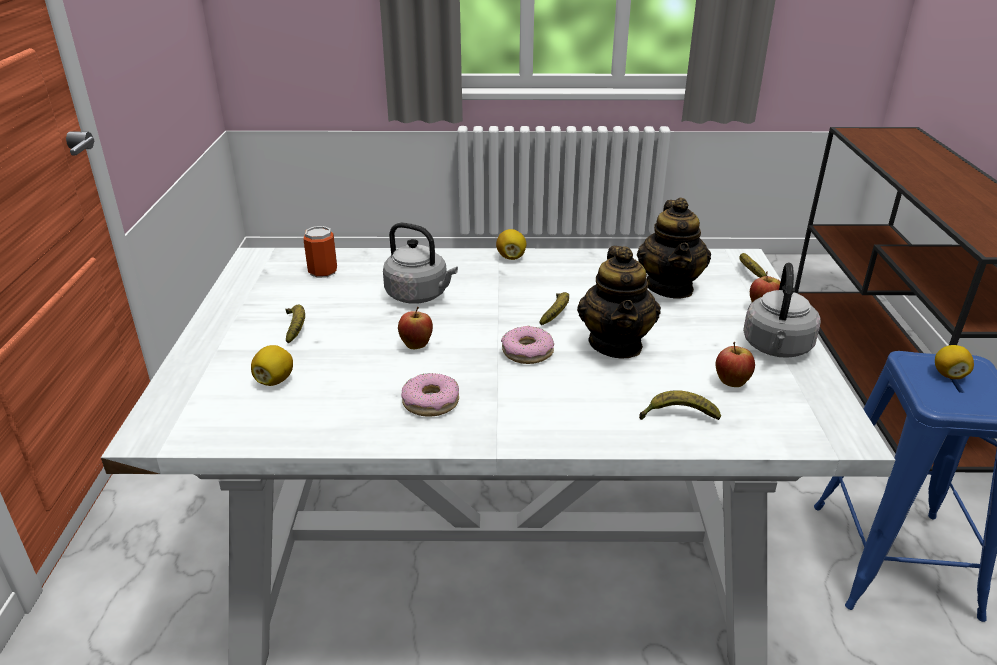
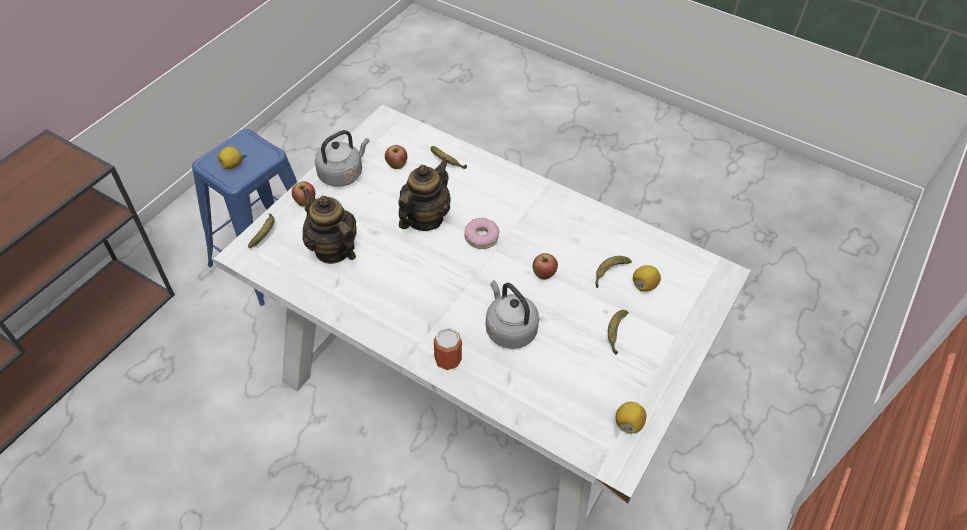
camera: 150 degrees left, 20 degrees up
(323, 272) = (567, 404): can -> can (448, 360)
(431, 402) = (562, 226): donut -> none
(511, 257) = (404, 345): lemon -> lemon (628, 423)
(556, 314) = (433, 261): banana -> banana (609, 273)
(670, 287) = (333, 249): teapot -> teapot turned 75 degrees counterclockwise

